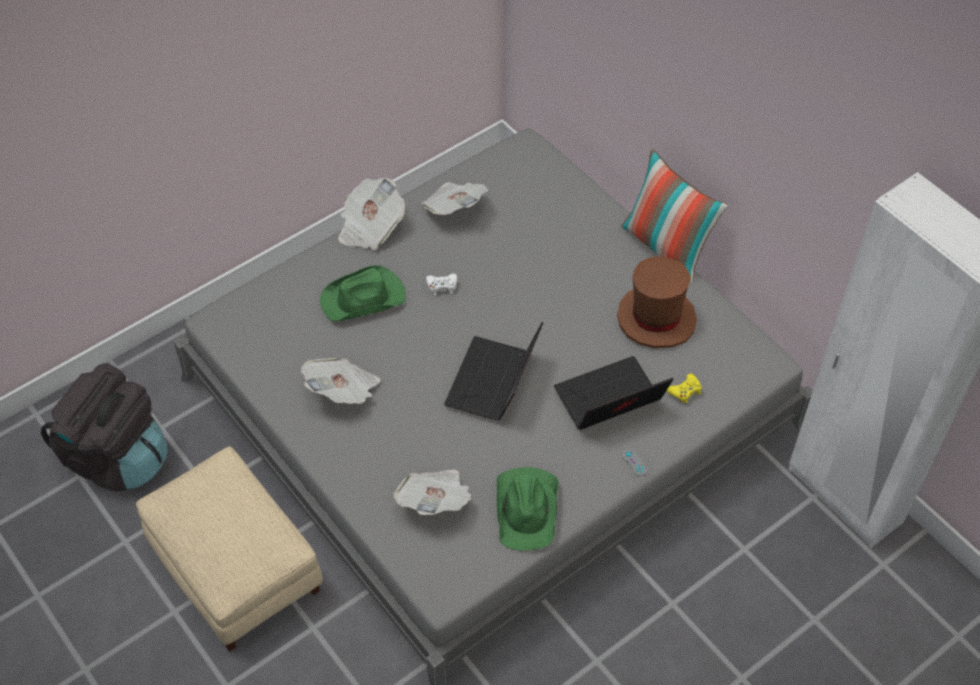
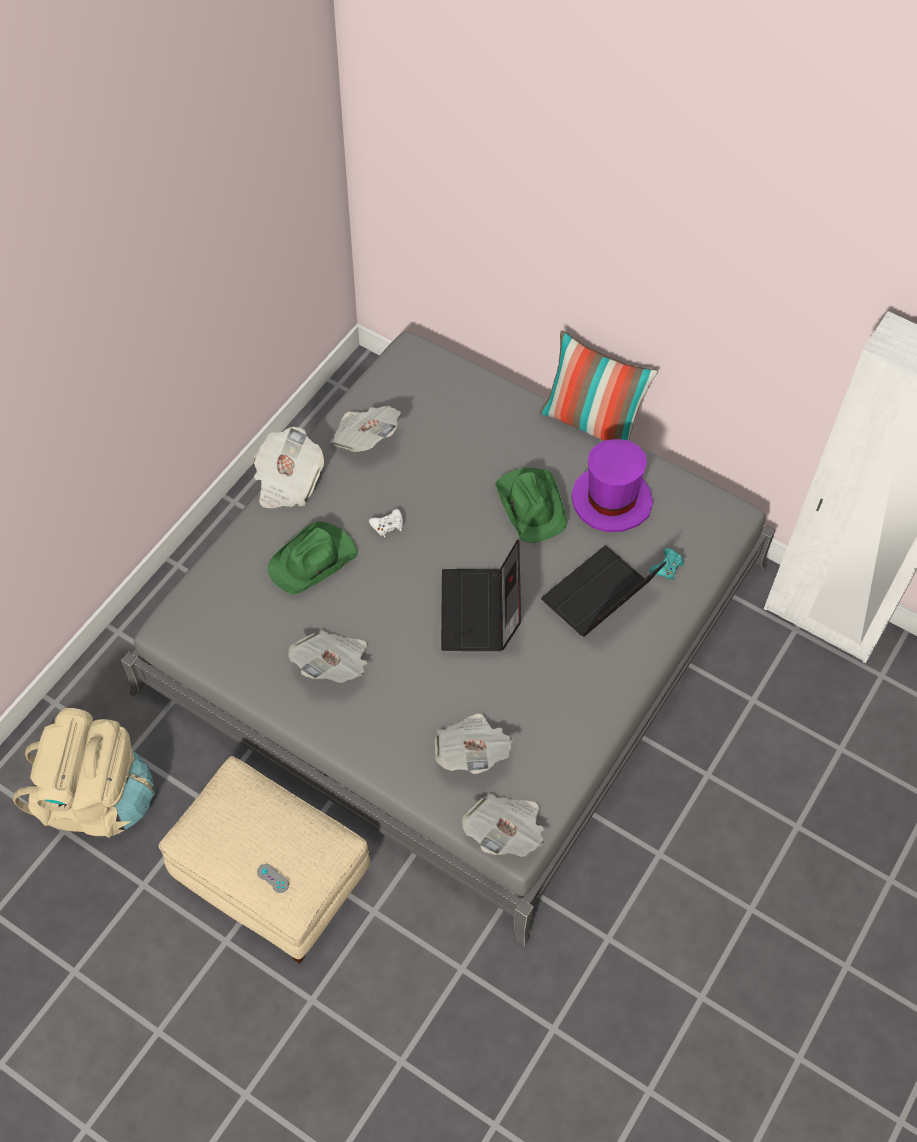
camera: 20 degrees left, 5 degrees up
(117, 458) = (97, 799): black backpack -> beige backpack
(436, 580) = (506, 832): none -> newspaper
(527, 508) = (564, 731): green hat -> green hat (531, 504)
(634, 462) = (646, 653): grey game controller -> grey game controller (273, 878)
(656, 318) = (611, 500): brown hat -> purple hat
(685, 391) = (667, 567): yellow game controller -> turquoise game controller

